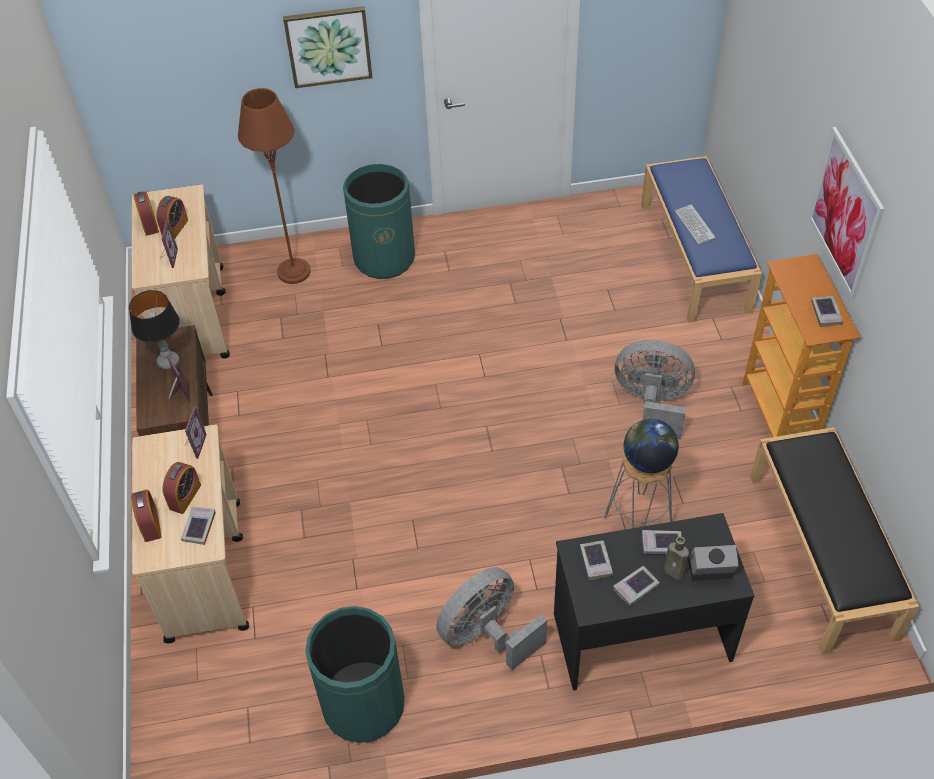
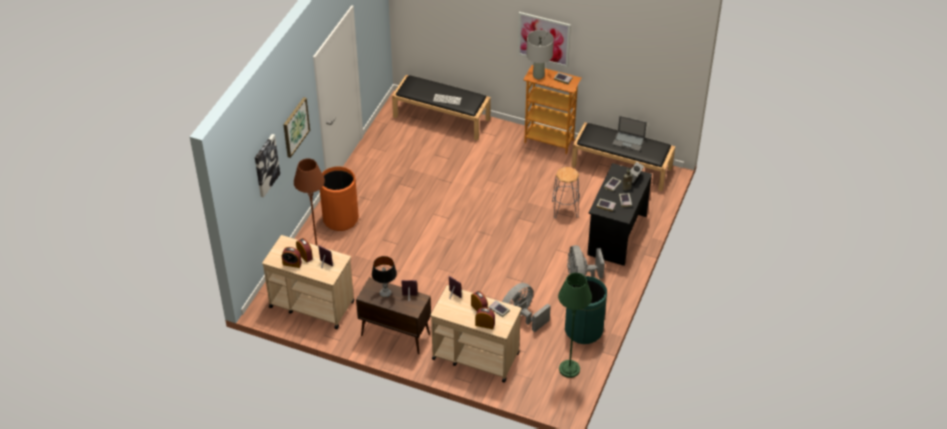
camera: 60 degrees left, 5 degrees down
(214, 57) = (266, 165): none -> picture
(253, 730) = (569, 369): none -> green floor lamp
(384, 258) = (340, 218): green trash can -> orange trash can
(648, 461) = (568, 173): globe -> none
(652, 404) = (511, 174): grey fan -> grey fan (521, 319)
(695, 257) = (442, 118): blue bench -> black bench
(798, 276) = (538, 75): none -> grey table lamp
(847, 519) = (629, 141): none -> laptop

